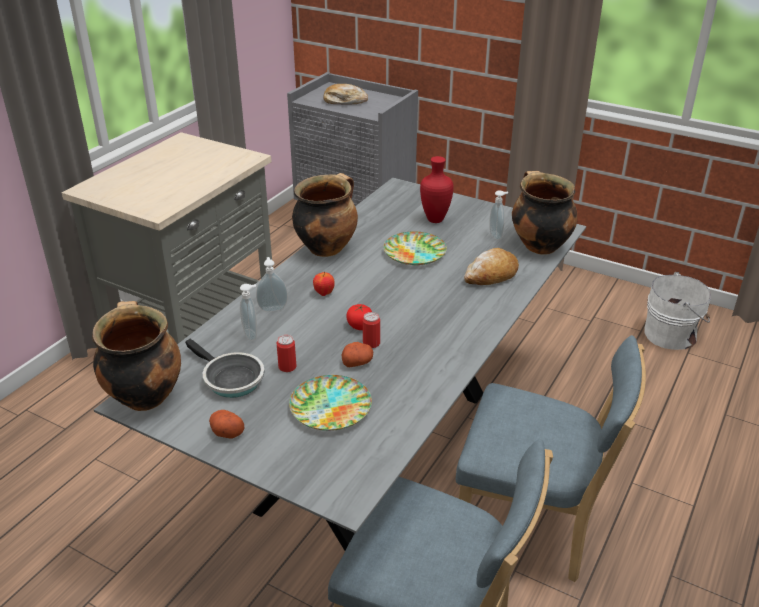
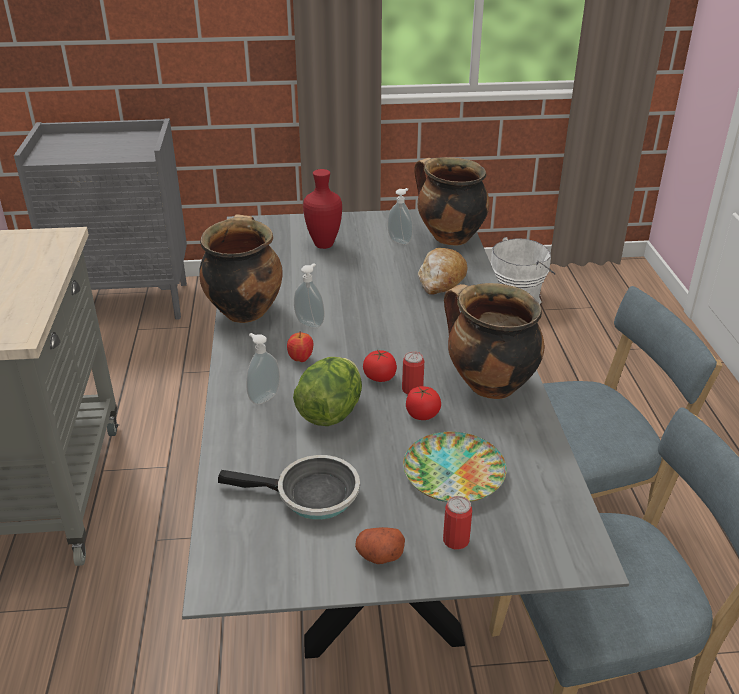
camera: 35 degrees left, 0 degrees up
(144, 396) = (230, 566): cooking pot -> cooking pot (488, 385)
(252, 334) = (274, 435): soap dispenser -> soap dispenser (310, 323)
(287, 367) = (357, 452): can -> can (456, 540)
(301, 335) = (330, 412): none -> lettuce
(344, 101) = (89, 150): bread -> none
(357, 362) = (422, 414): potato -> tomato
(415, 252) = (343, 283): plate -> none

